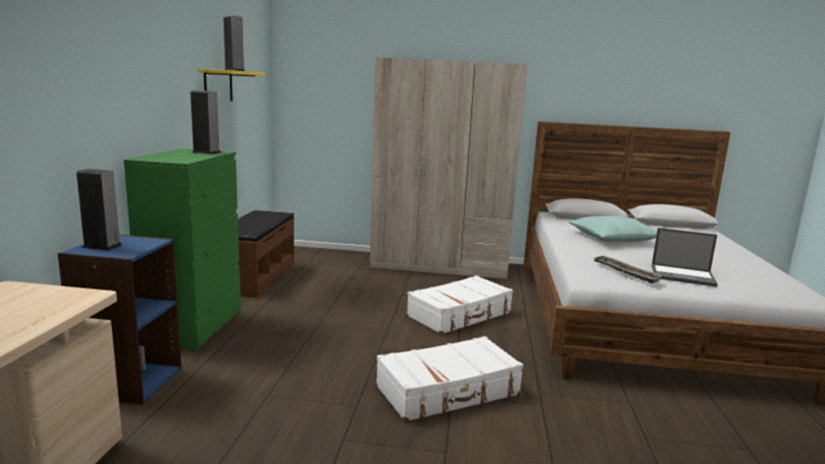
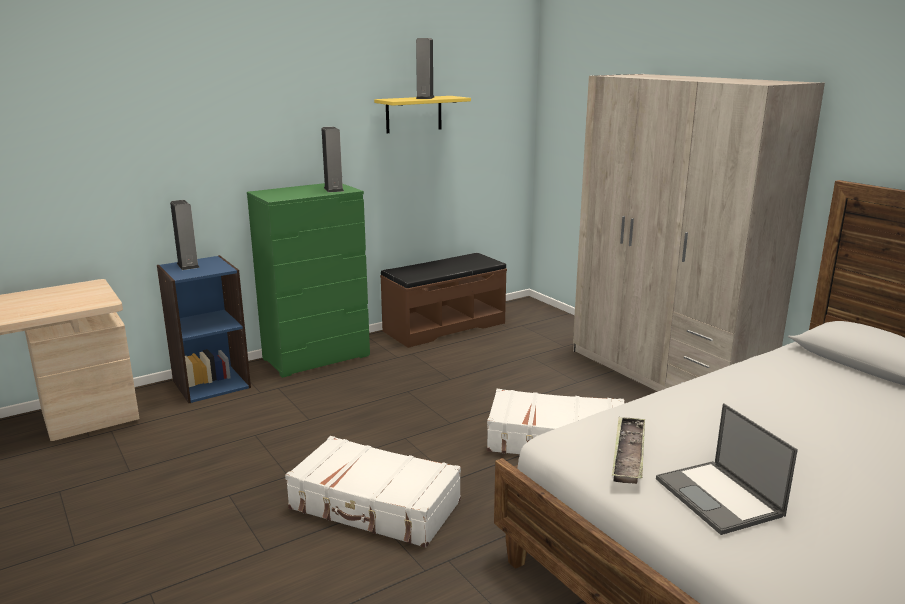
camera: 50 degrees right, 5 degrees up
(612, 238) = (795, 407): pillow -> none

